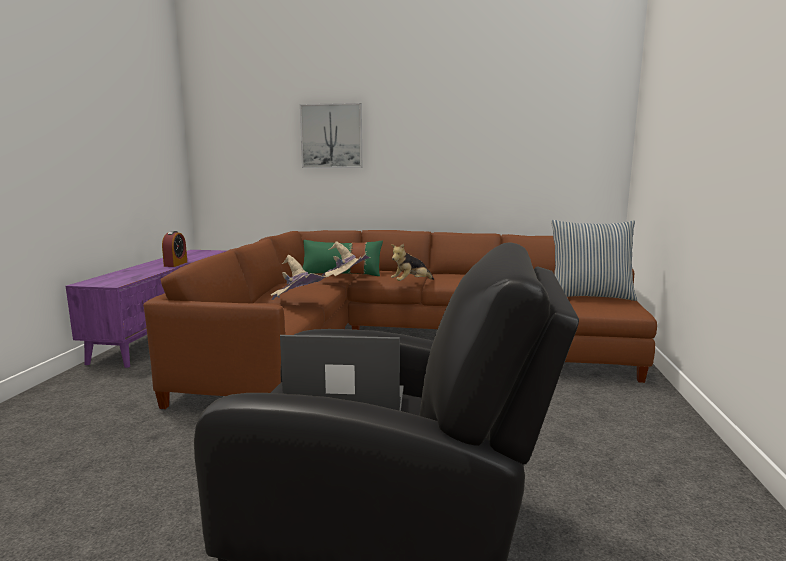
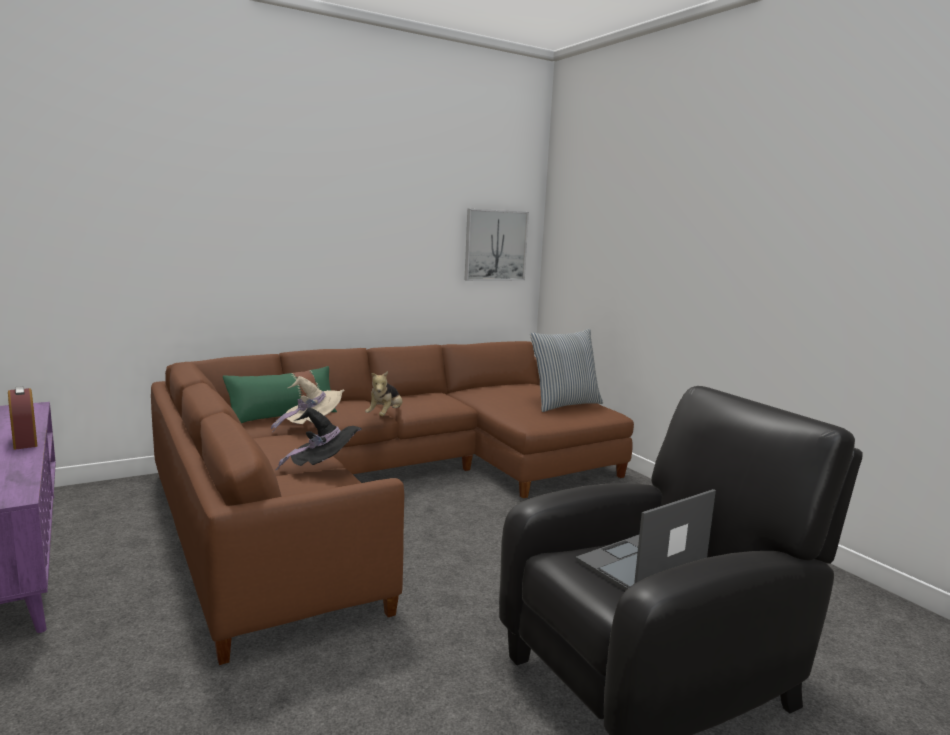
camera: 40 degrees left, 0 degrees up
(299, 304) = (324, 469): beige hat -> black hat
(331, 136) = (221, 225): picture -> picture (495, 245)

